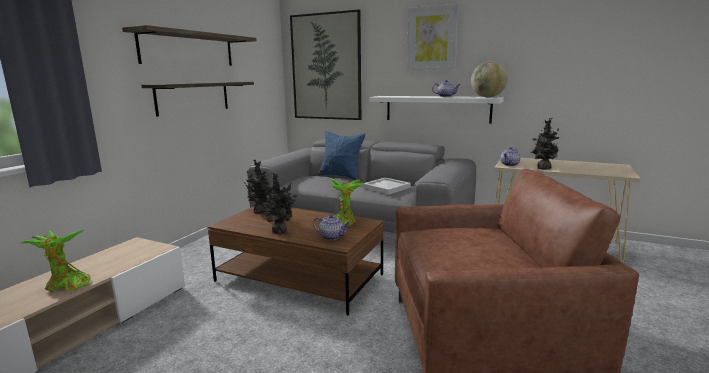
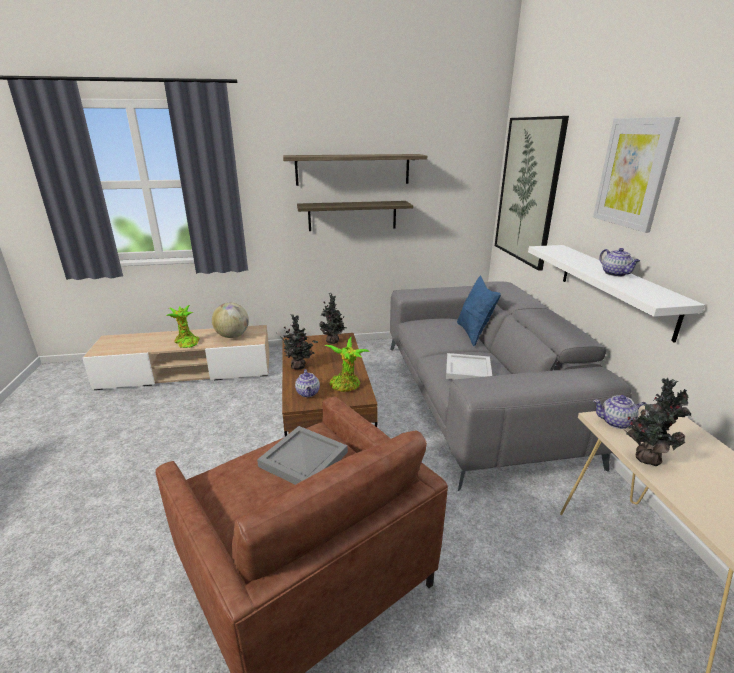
camera: 55 degrees right, 10 degrees up
(459, 237) = (305, 459): none -> grey tray
(487, 97) = (658, 297): globe -> globe (232, 336)

